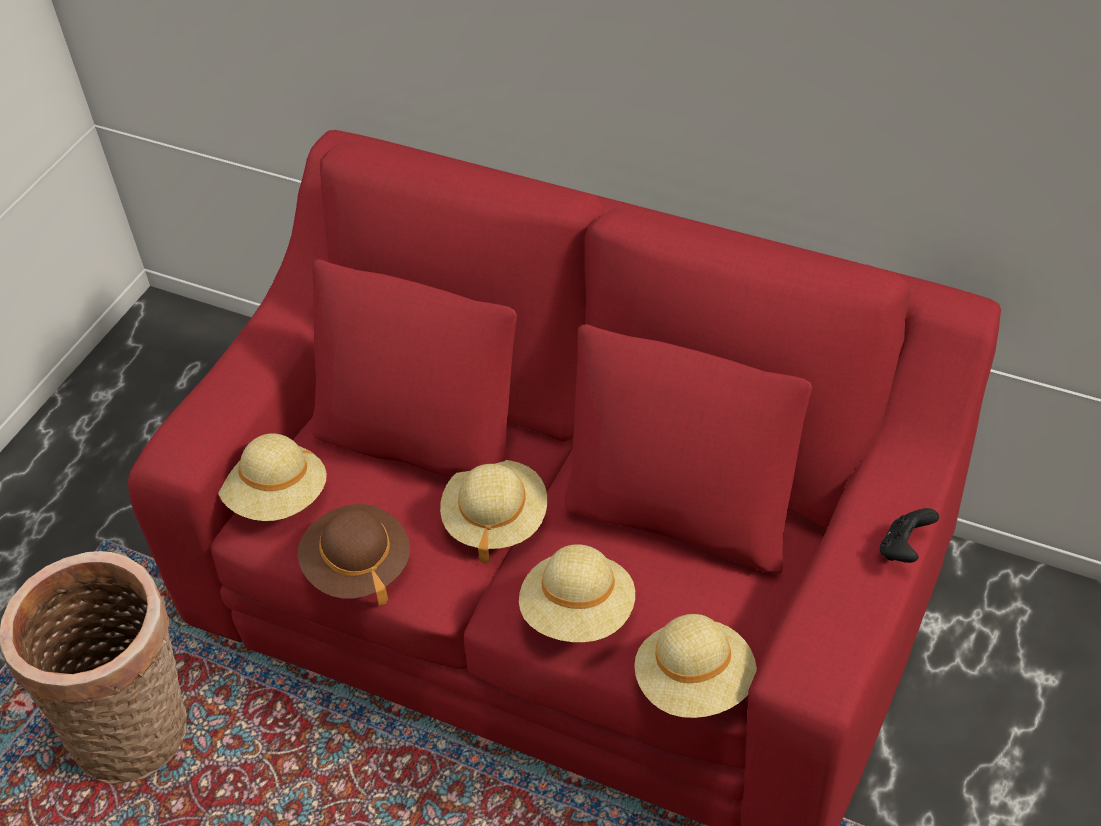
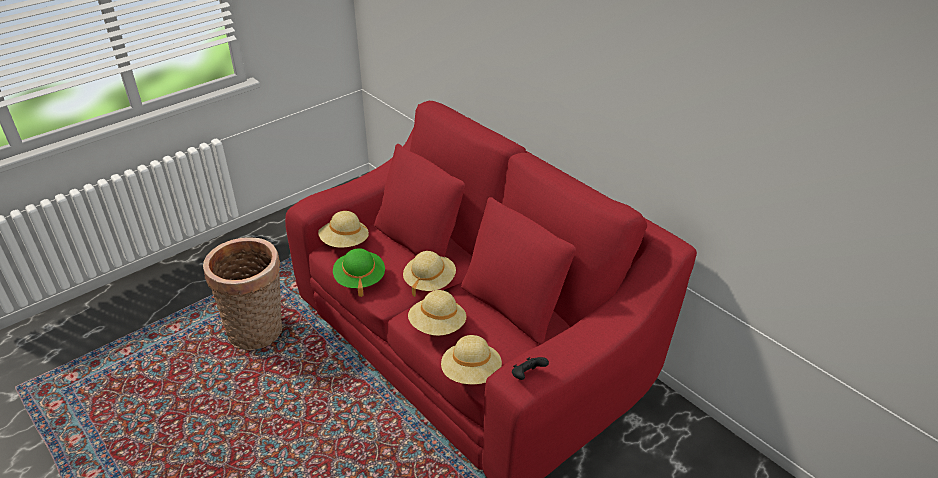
camera: 20 degrees right, 10 degrees down
(357, 567) = (359, 279): brown hat -> green hat
(904, 549) = (598, 347): black game controller -> black game controller (527, 376)

